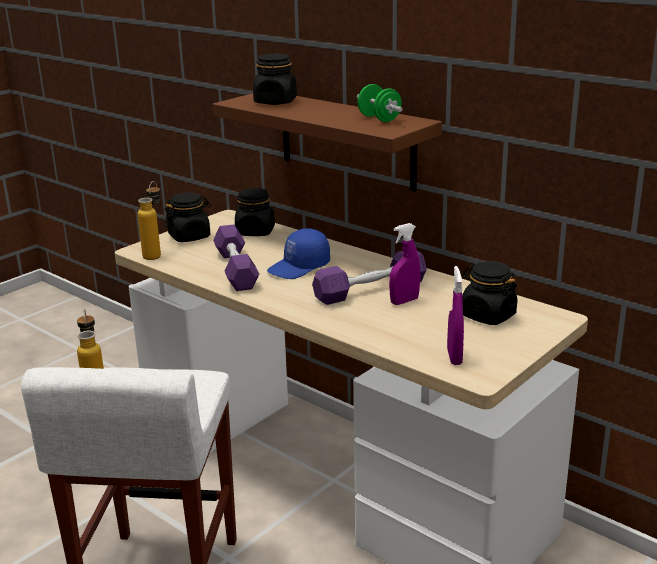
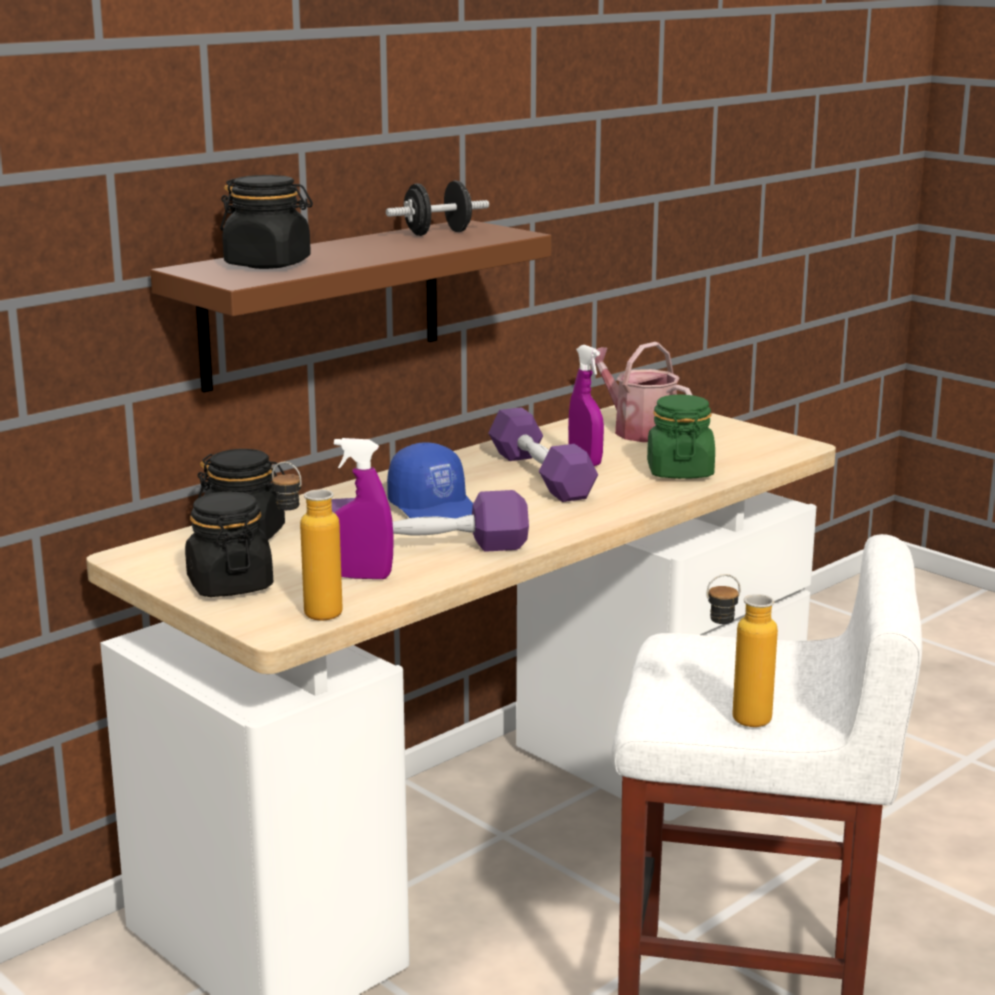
camera: 85 degrees left, 5 degrees down
(379, 119) = (438, 233): green dumbbell -> black dumbbell
(392, 332) = (679, 472): none -> green jar
(454, 357) = (749, 451): purple spray bottle -> purple spray bottle (362, 577)
(488, 316) = (638, 430): black jar -> watering can

